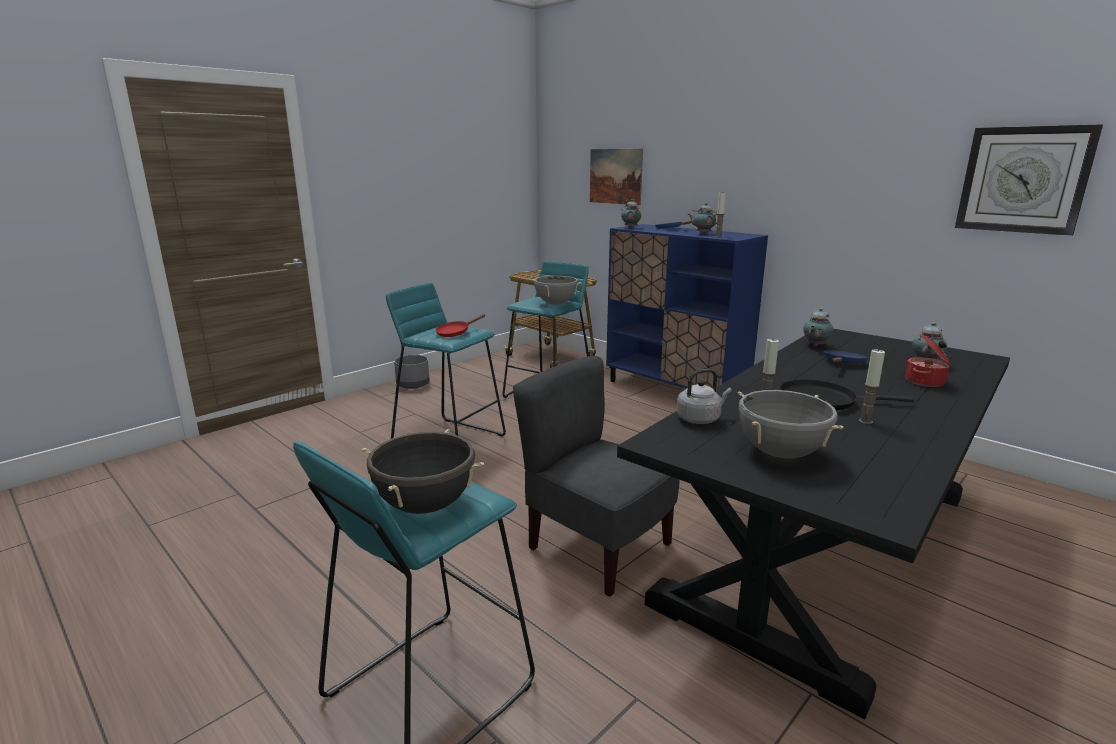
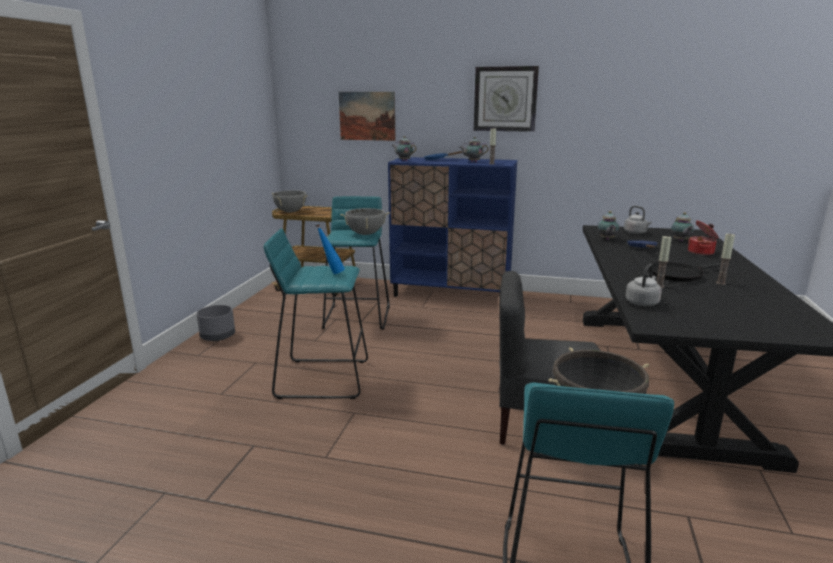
camera: 30 degrees left, 0 degrees up
(456, 333) = (331, 273): red frying pan -> blue bottle
(780, 453) = (722, 313): grey cooking pot -> grey cooking pot (290, 212)
(876, 345) = (636, 233): none -> grey kettle
(1023, 180) = (691, 114): wall clock -> wall clock (505, 99)

